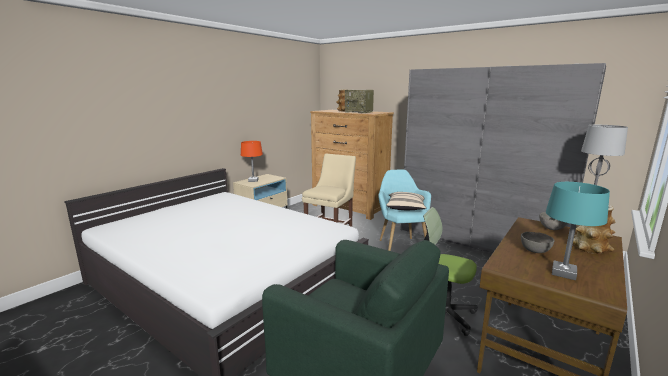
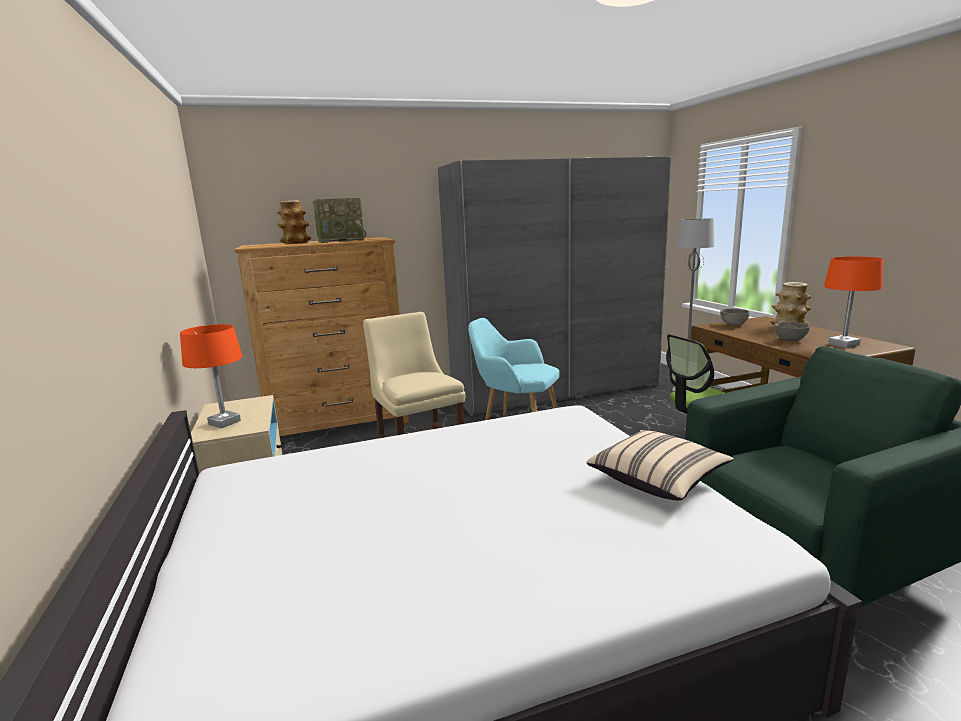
camera: 55 degrees left, 0 degrees up
(406, 208) = (527, 369): beige pillow -> beige pillow (658, 480)
(563, 273) = (843, 344): turquoise table lamp -> orange table lamp

